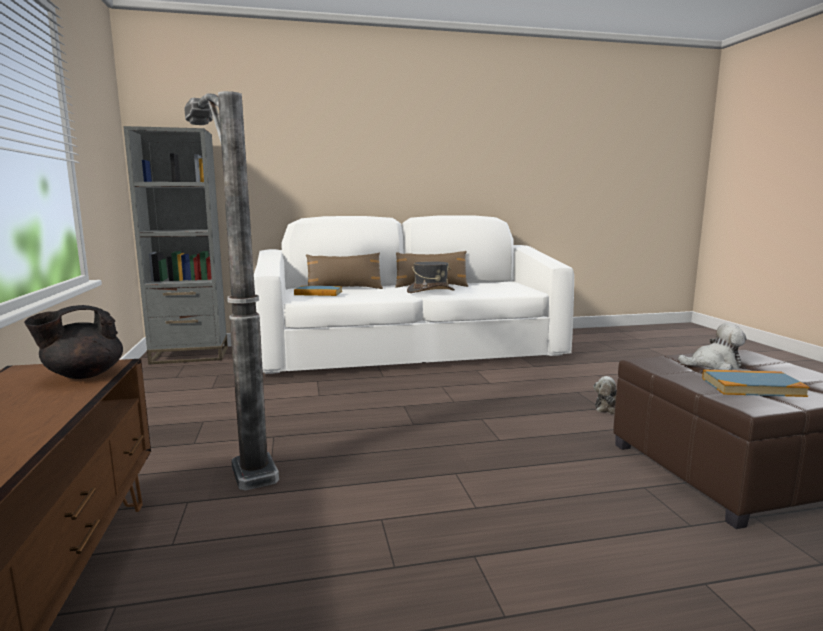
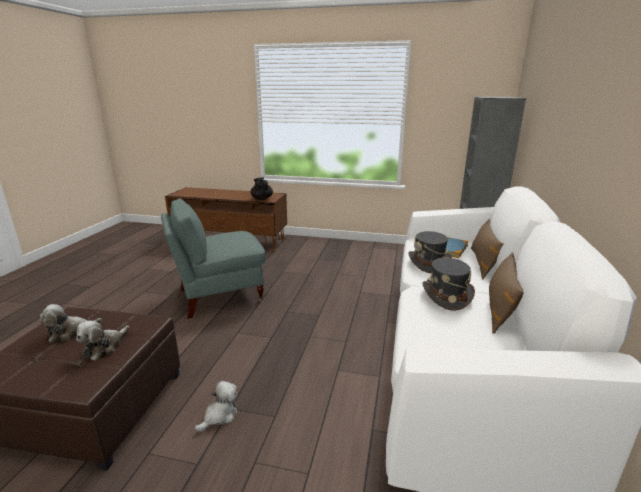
camera: 115 degrees right, 10 degrees up
(233, 423) = (334, 267): floor lamp -> none
(366, 296) = (429, 263): none -> grey hat
(420, 491) = (219, 296): none -> grey armchair
(752, 387) = (70, 332): book -> plush toy

